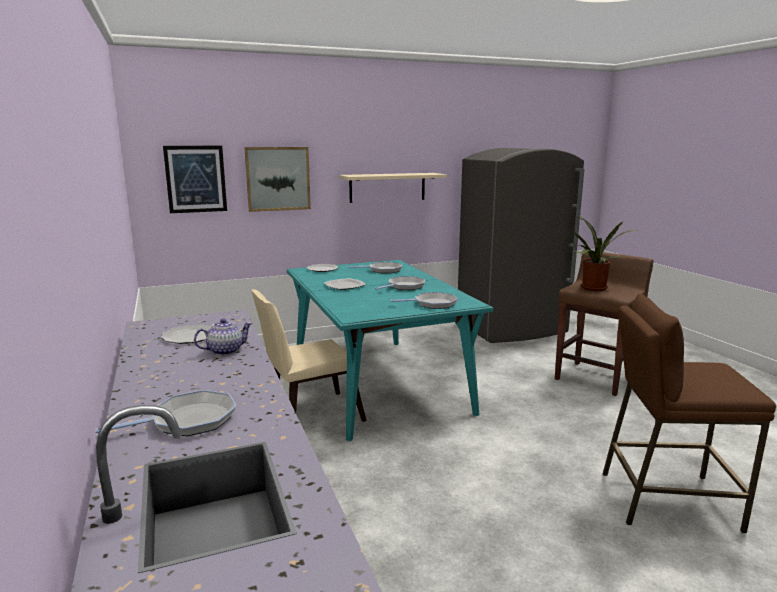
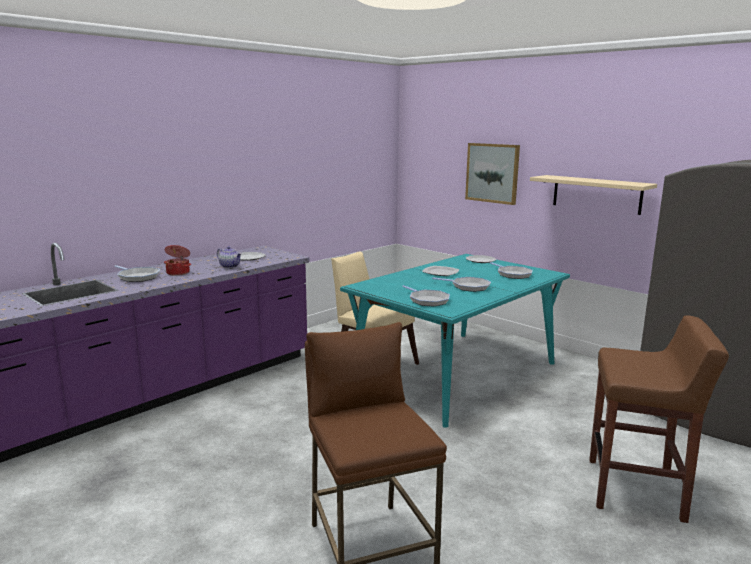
camera: 65 degrees right, 0 degrees up
(195, 179) = (436, 167): picture -> none
(211, 386) = (178, 273): none -> cooking pot
(593, 289) = (631, 360): potted plant -> none

